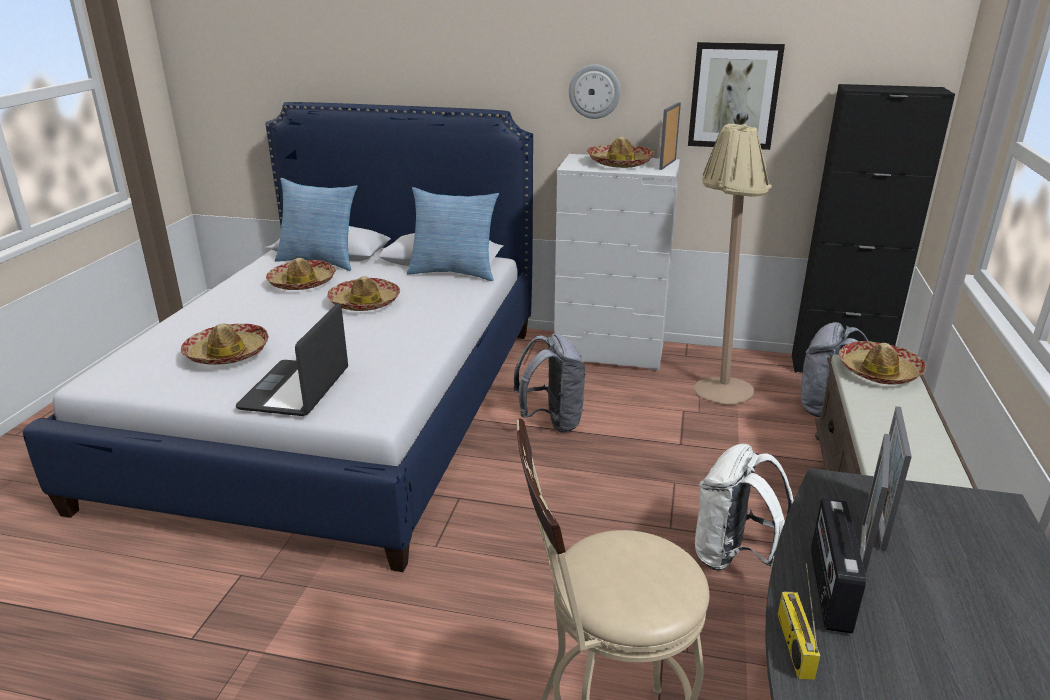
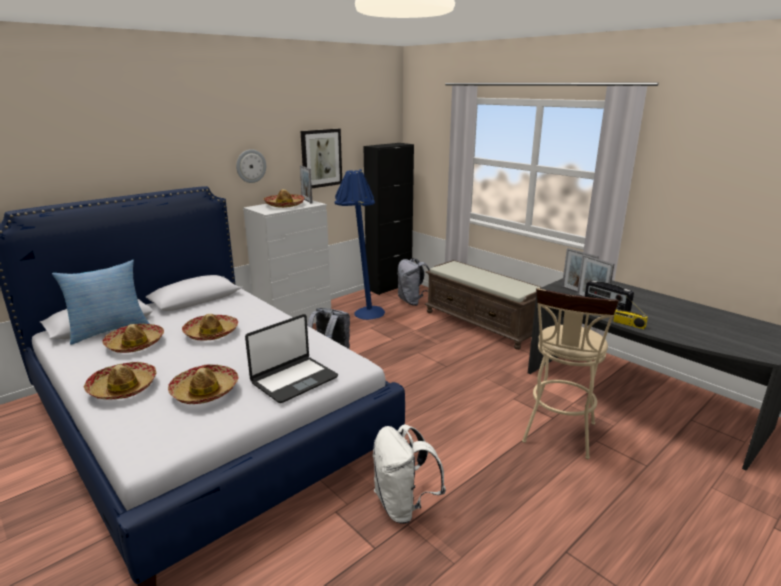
camera: 55 degrees left, 5 degrees down
(296, 389) = (294, 380): laptop -> laptop turned 90 degrees counterclockwise
(454, 272) = (220, 300): pillow -> none
(715, 385) = (362, 312): beige floor lamp -> blue floor lamp
(733, 556) = (478, 361): white backpack -> white backpack (404, 505)
(879, 371) = (453, 267): hat -> hat (123, 388)

